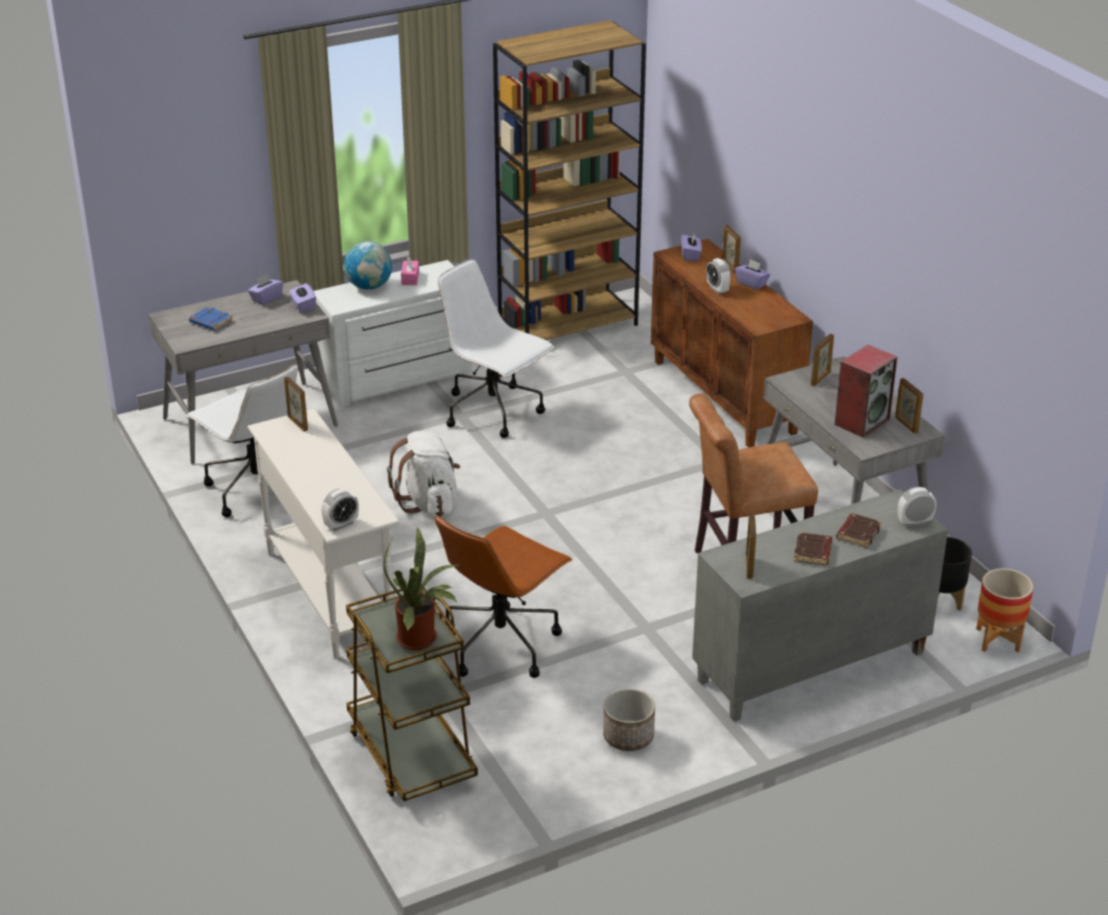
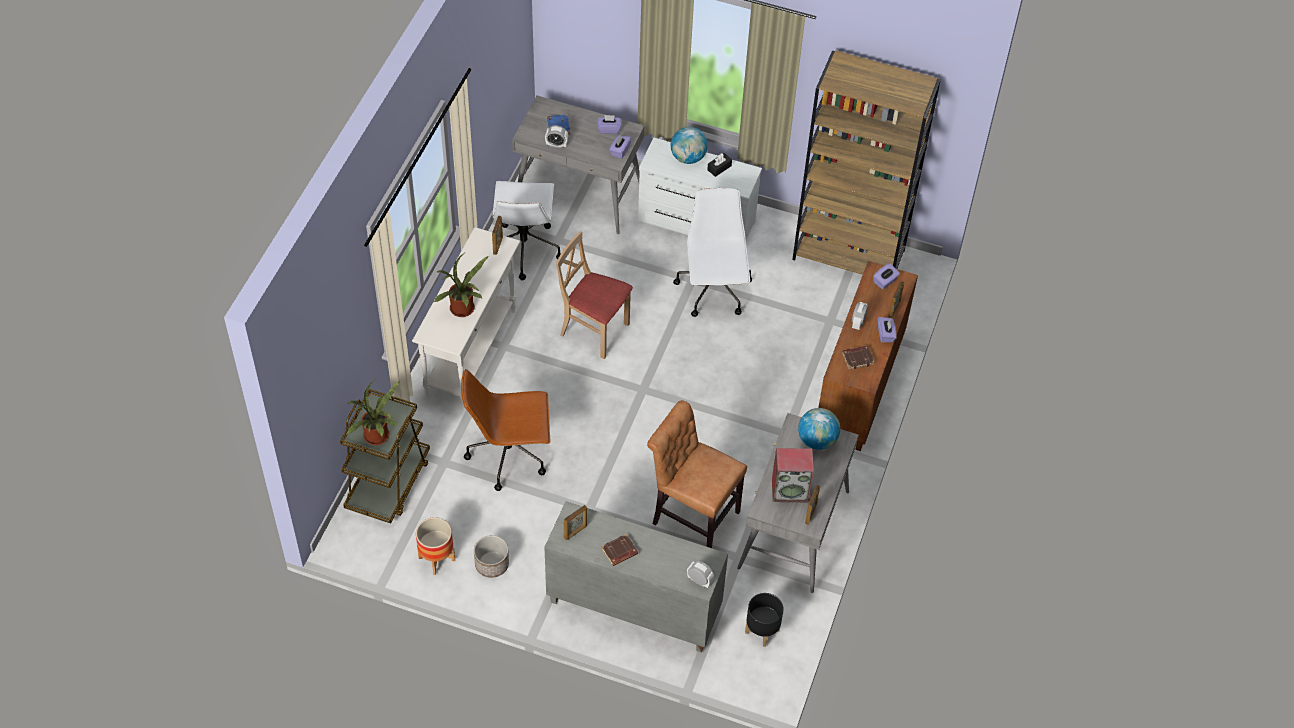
camera: 45 degrees right, 20 degrees up
(341, 524) = (430, 334): alarm clock -> alarm clock (556, 145)
(345, 487) = (463, 310): none -> potted plant
(410, 278) = (719, 168): pink tissue box -> black tissue box
(428, 502) = (594, 330): white backpack -> beige chair
(821, 379) = (817, 440): picture frame -> globe
(857, 533) = (660, 561): brown book -> brown book (858, 358)
(998, 640) = (753, 682): planter -> planter (437, 559)

